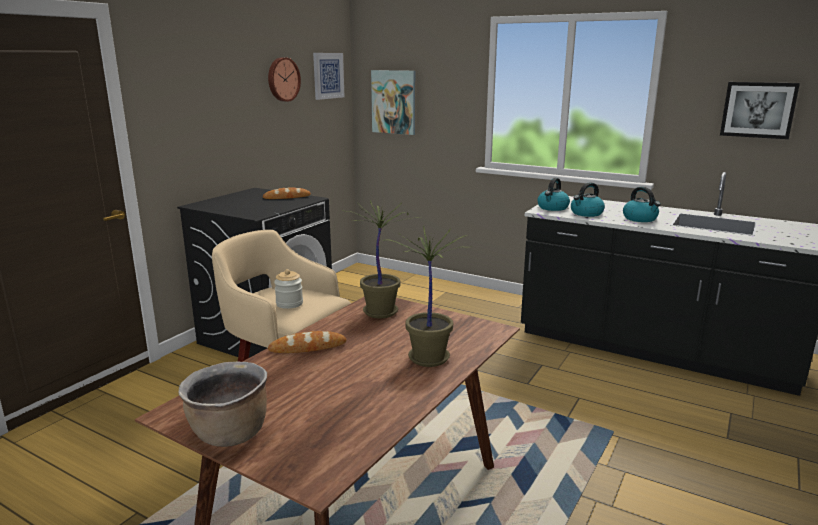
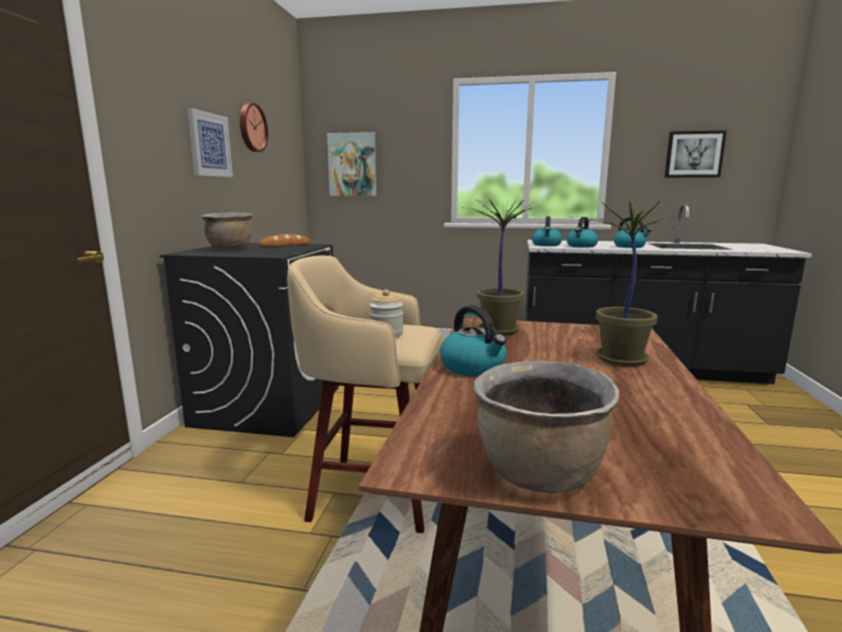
camera: 20 degrees left, 5 degrees down
(236, 202) = (230, 249): none -> brown cooking pot
(307, 347) = (474, 367): bread -> kettle
(328, 75) = (286, 134): picture -> picture (209, 145)

